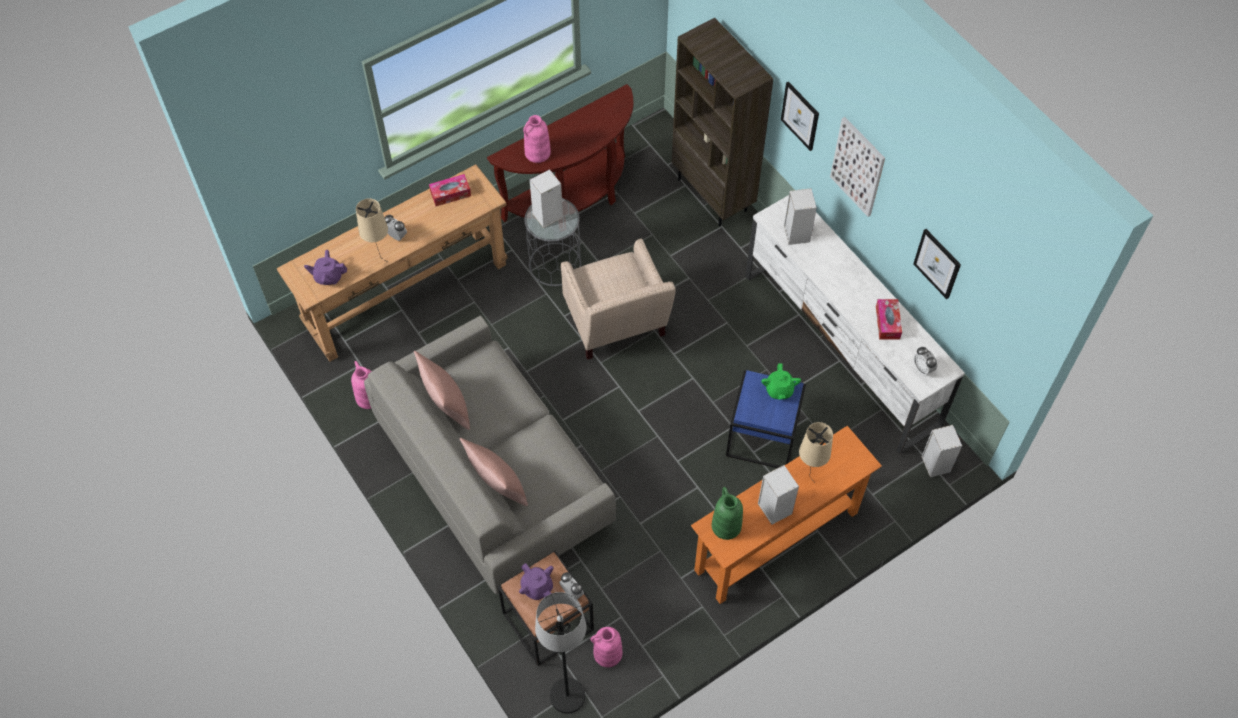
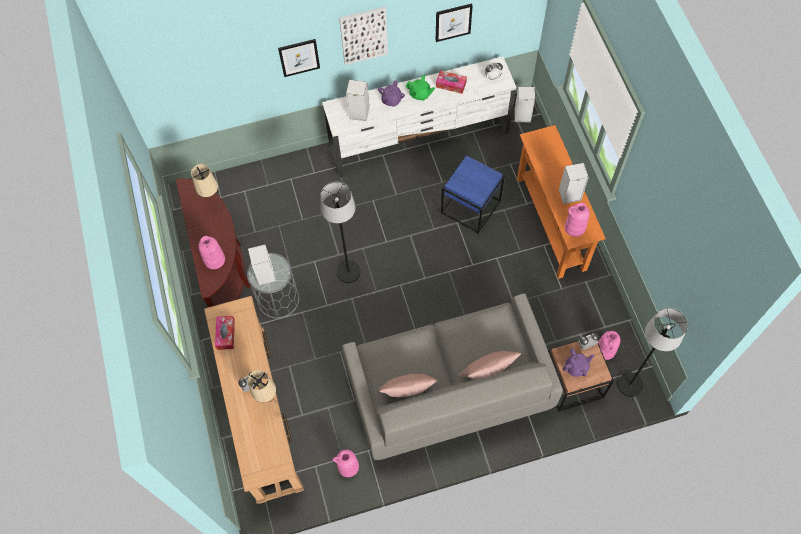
camera: 70 degrees left, 5 degrees up
(328, 276) = (270, 449): purple teapot -> purple teapot (391, 100)
(616, 326) = (348, 272): beige armchair -> black floor lamp
(713, 195) = (261, 175): brown bookcase -> none
(725, 526) = (574, 228): green vase -> pink vase
(779, 390) = (467, 171): green teapot -> green teapot (420, 94)
(808, 478) = (552, 169): beige table lamp -> beige table lamp (214, 207)

